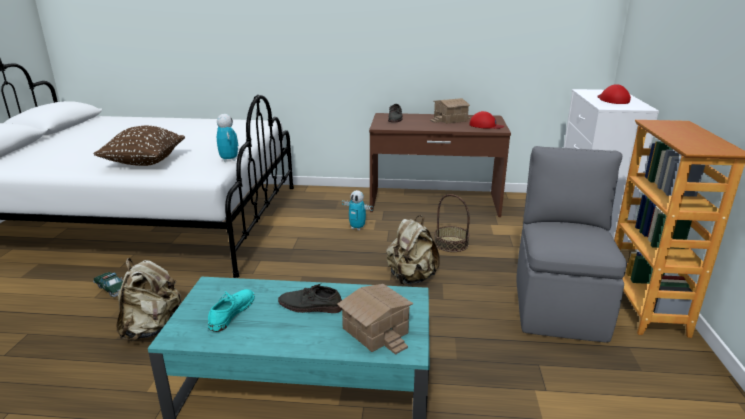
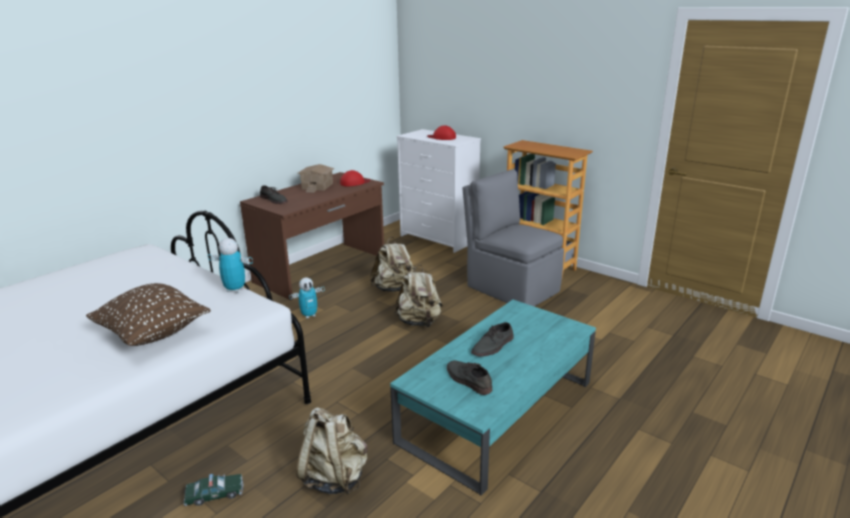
camera: 55 degrees left, 0 degrees up
(231, 312) = (468, 380): turquoise shoe -> grey shoe
(374, 331) = (546, 332): toy house -> none
(451, 244) = (394, 289): basket -> beige backpack

